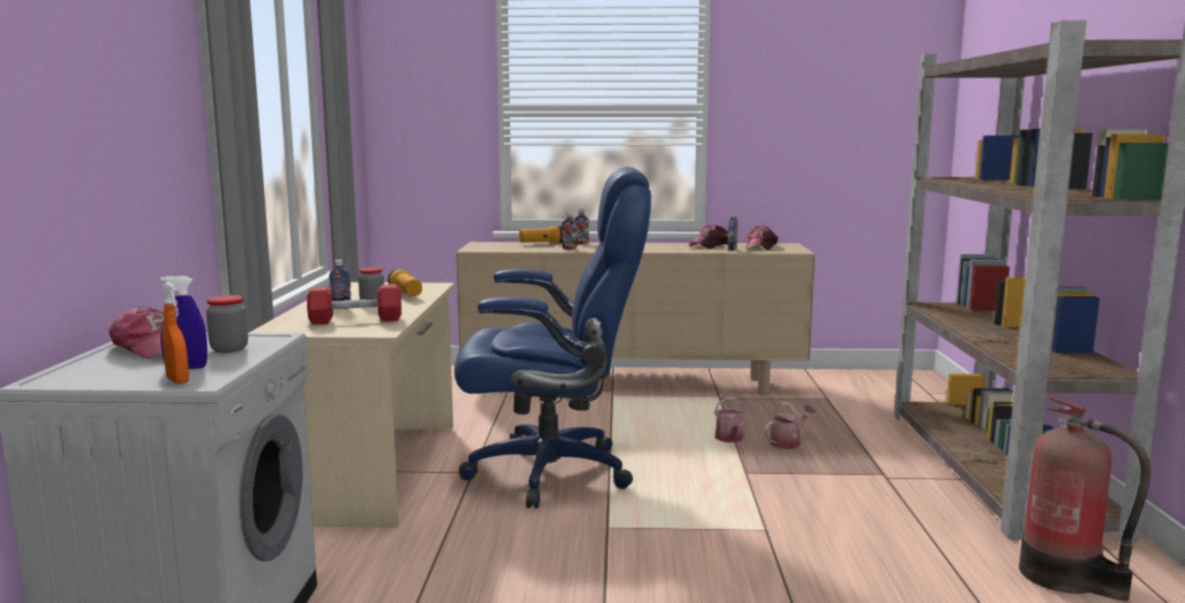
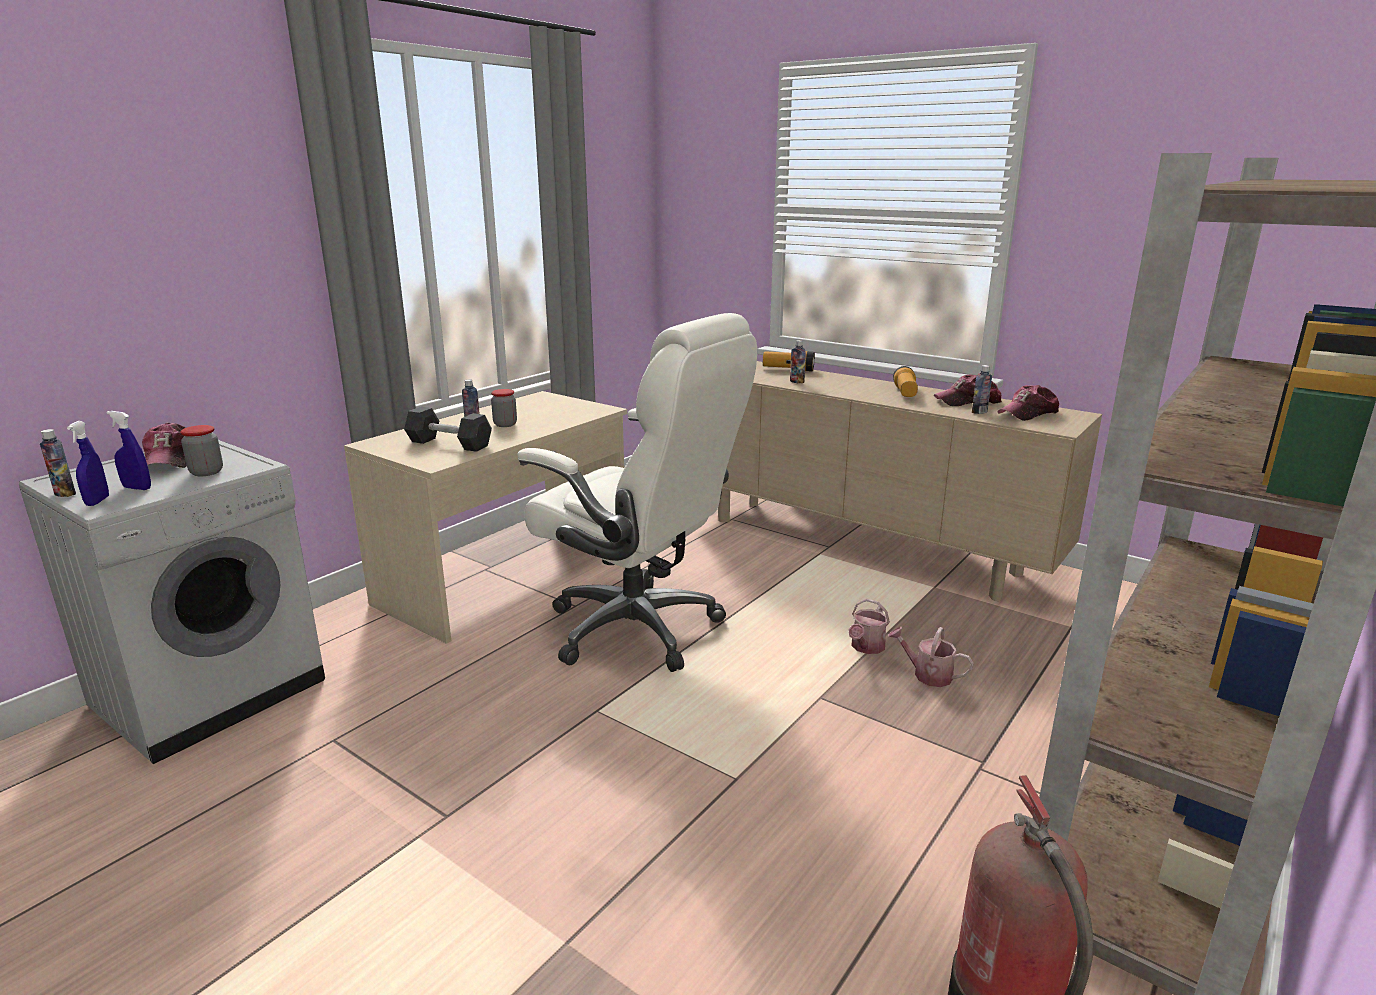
camera: 35 degrees right, 10 degrees up
(177, 381) = (97, 501): orange spray bottle -> blue spray bottle
(356, 320) = (449, 444): red dumbbell -> grey dumbbell
(406, 294) = (555, 417): flashlight -> flashlight (905, 393)
(553, 473) = (637, 630): blue office chair -> white office chair
(581, 243) = (828, 375): bottle -> bottle (65, 493)
(788, 442) = (927, 674): watering can -> watering can turned 150 degrees counterclockwise

